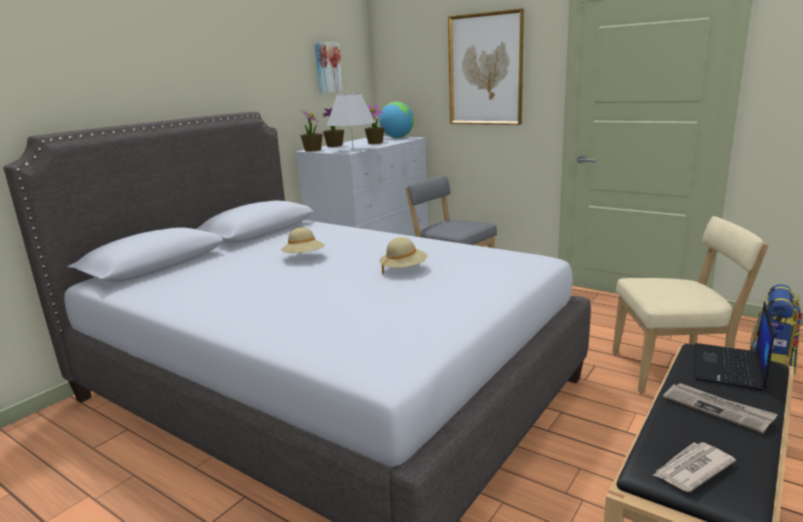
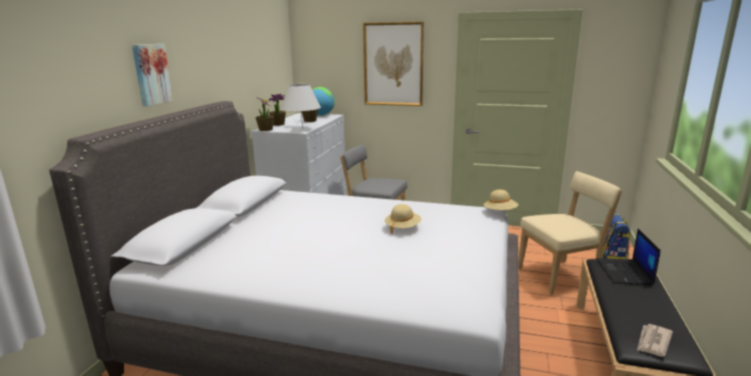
camera: 20 degrees left, 0 degrees up
(304, 258) = (313, 225): beige hat -> beige hat (500, 212)
(327, 67) = (266, 60): picture -> picture (151, 74)
(717, 409) = (638, 300): newspaper -> none

